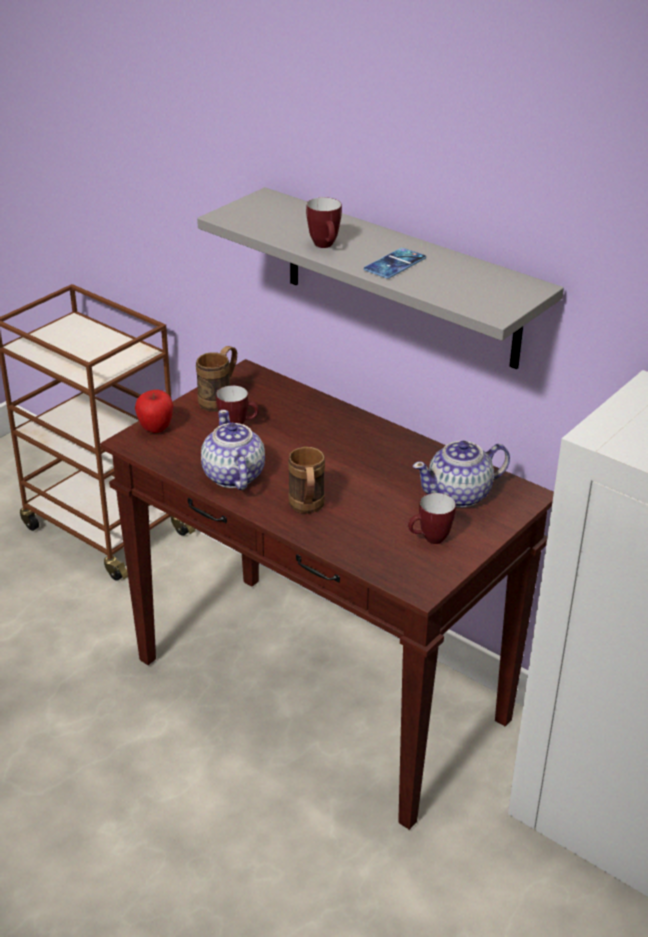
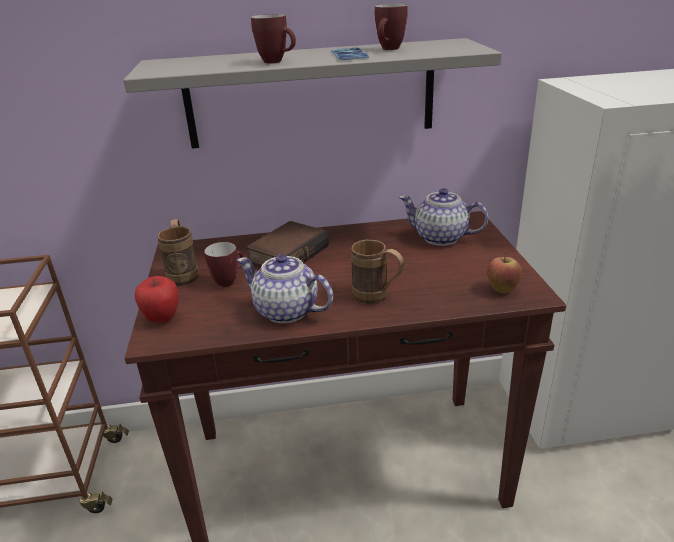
camera: 45 degrees left, 5 degrees down
(316, 428) = (288, 253): none -> book
(406, 567) = (502, 289): none -> apple
(430, 540) = (479, 268): mug -> mug (389, 49)
(460, 495) = (441, 238): teapot -> teapot turned 90 degrees clockwise

